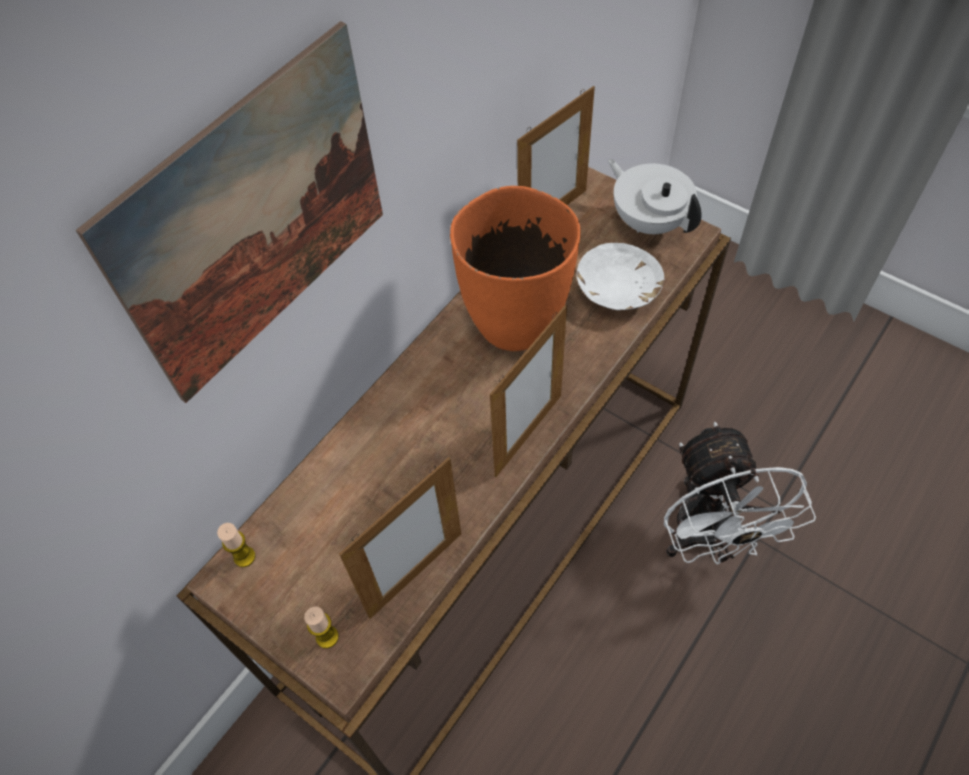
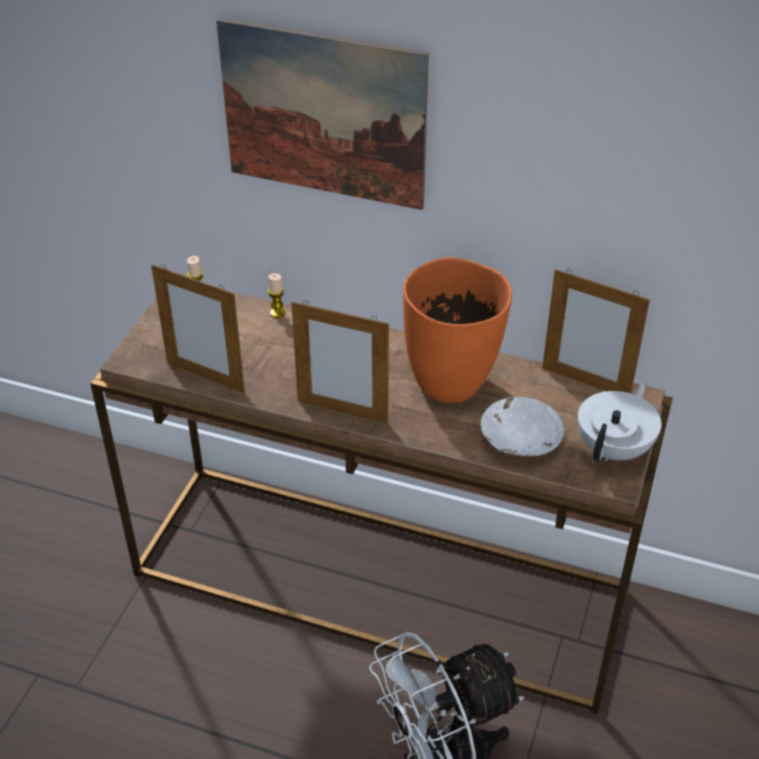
camera: 70 degrees right, 15 degrees down
(327, 637) = (150, 347): candle -> candle (277, 313)

